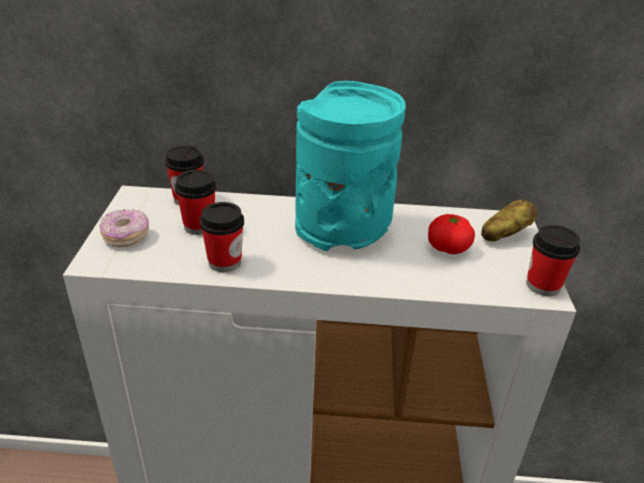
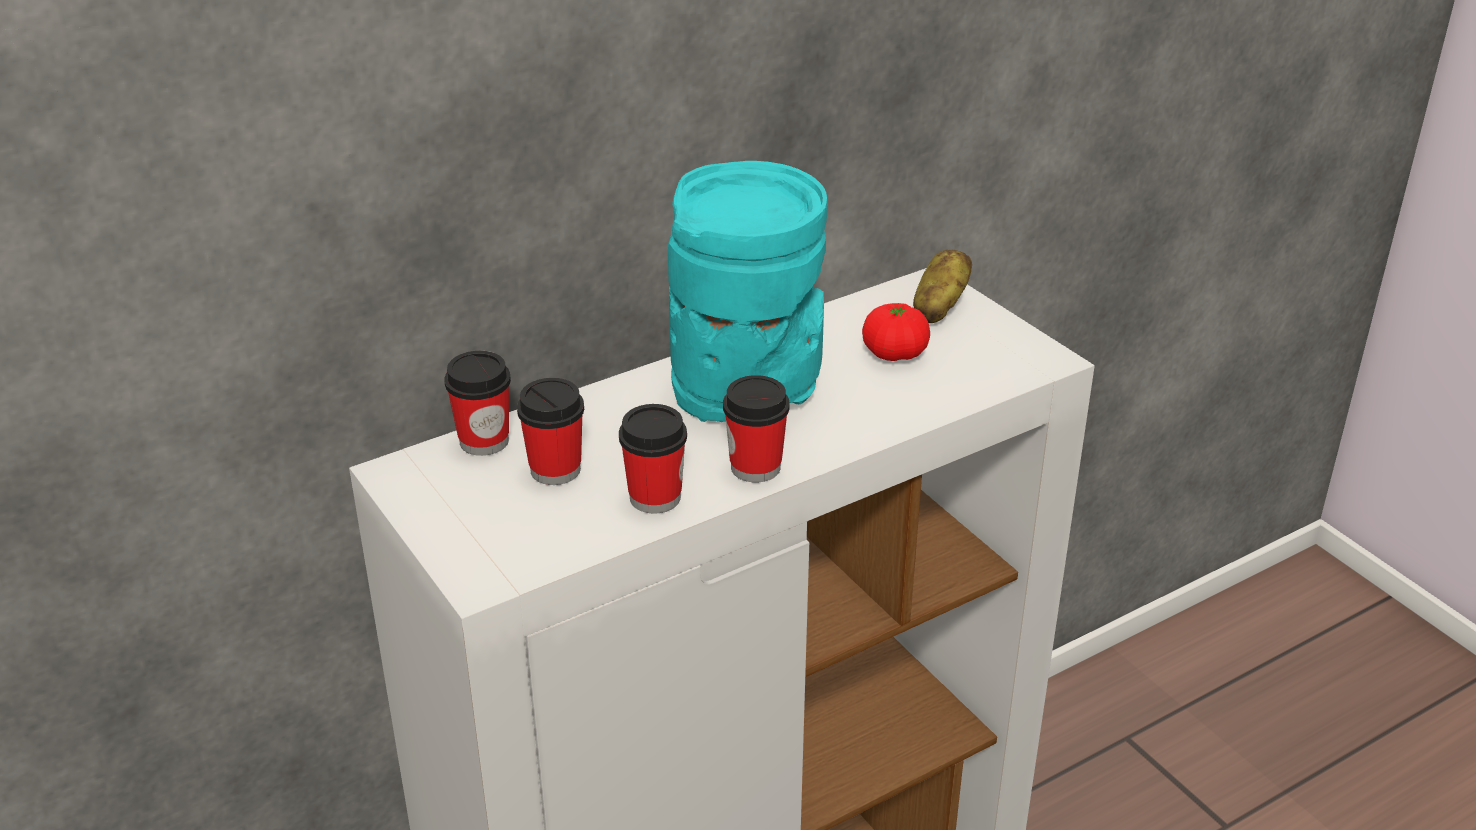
camera: 35 degrees left, 0 degrees up
(126, 236) = (474, 530): donut -> none
(543, 285) = (1037, 351): cup -> cup (755, 467)

